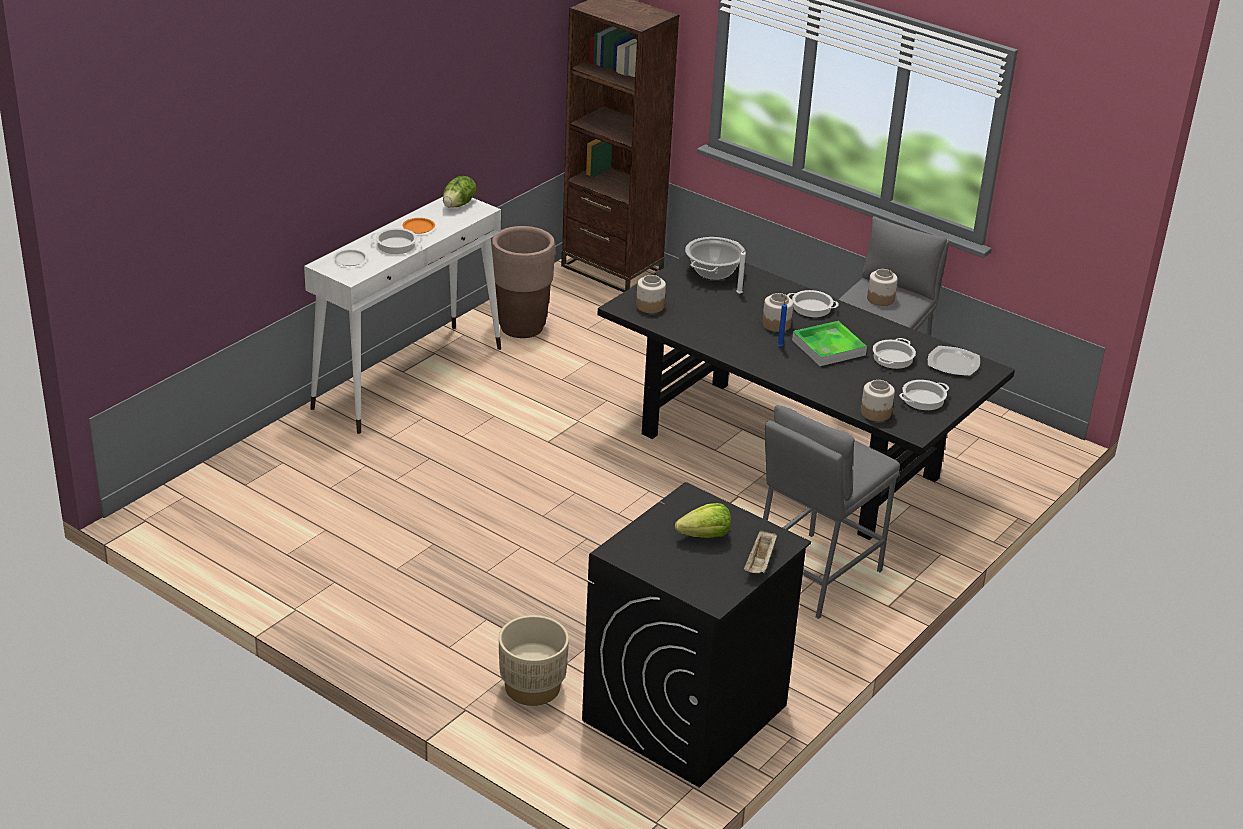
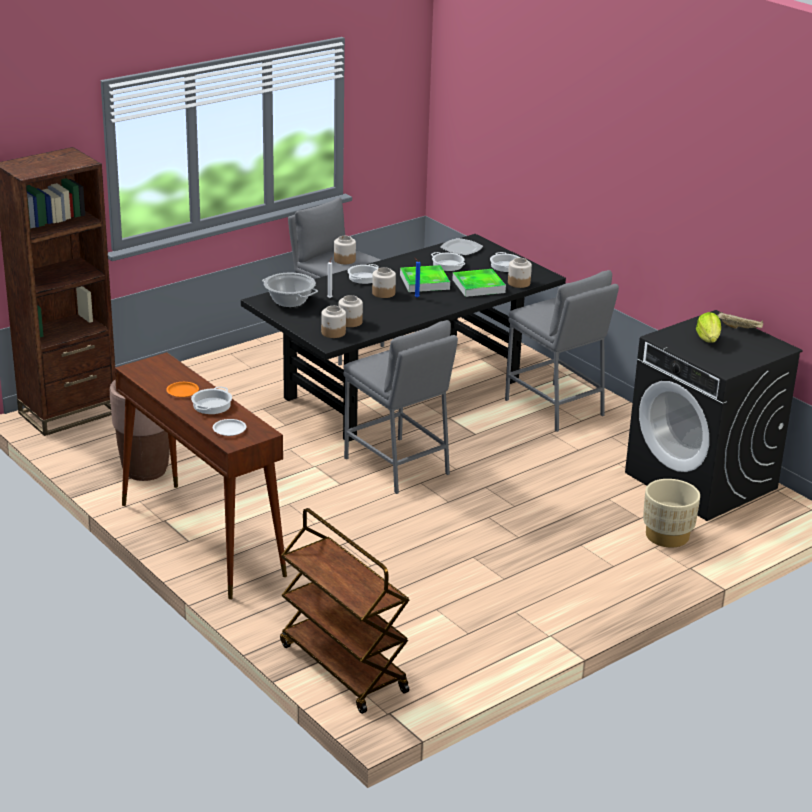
camera: 75 degrees left, 5 degrees down
(212, 485) = (342, 668): none -> brown cart
(409, 377) = (200, 538): white console table -> brown console table
(459, 204) = (146, 368): lettuce -> none
(605, 472) = (397, 466): none -> grey stool
(684, 313) = (350, 322): none -> jar
(844, 385) = (478, 286): none -> tray

